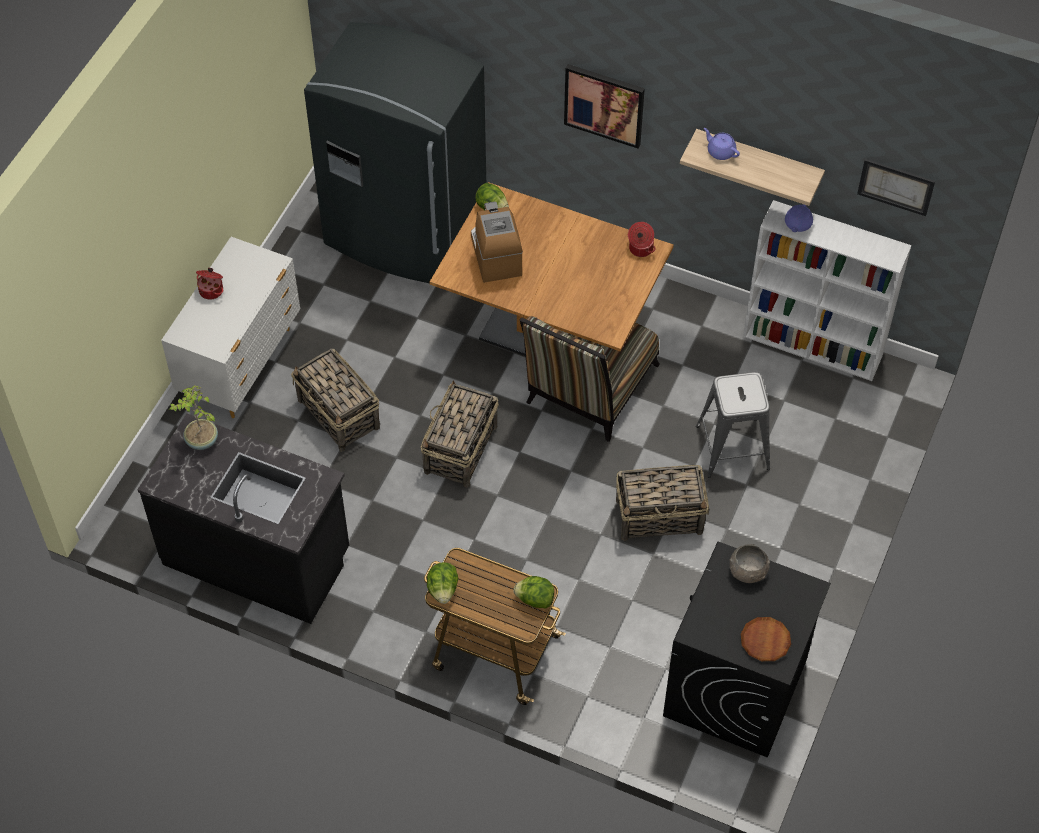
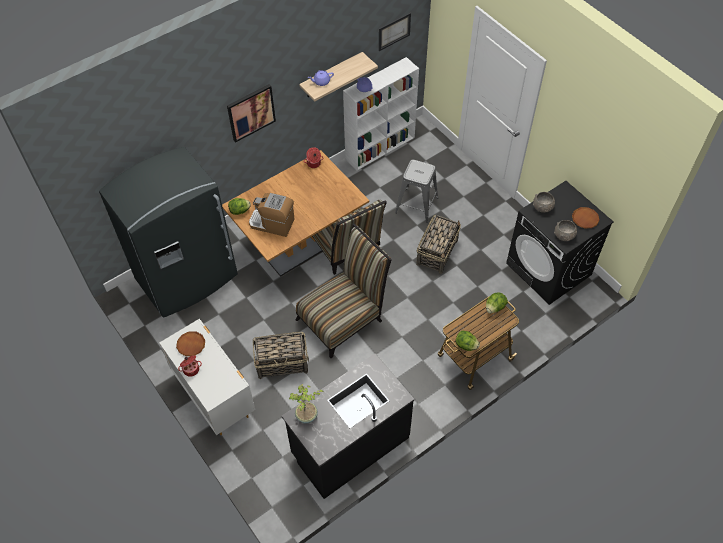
camera: 60 degrees left, 0 degrees up
(247, 271) = (191, 345): none -> brown plate
(460, 450) = (343, 317): basket -> chair
(710, 624) = (564, 235): none -> grey bowl

